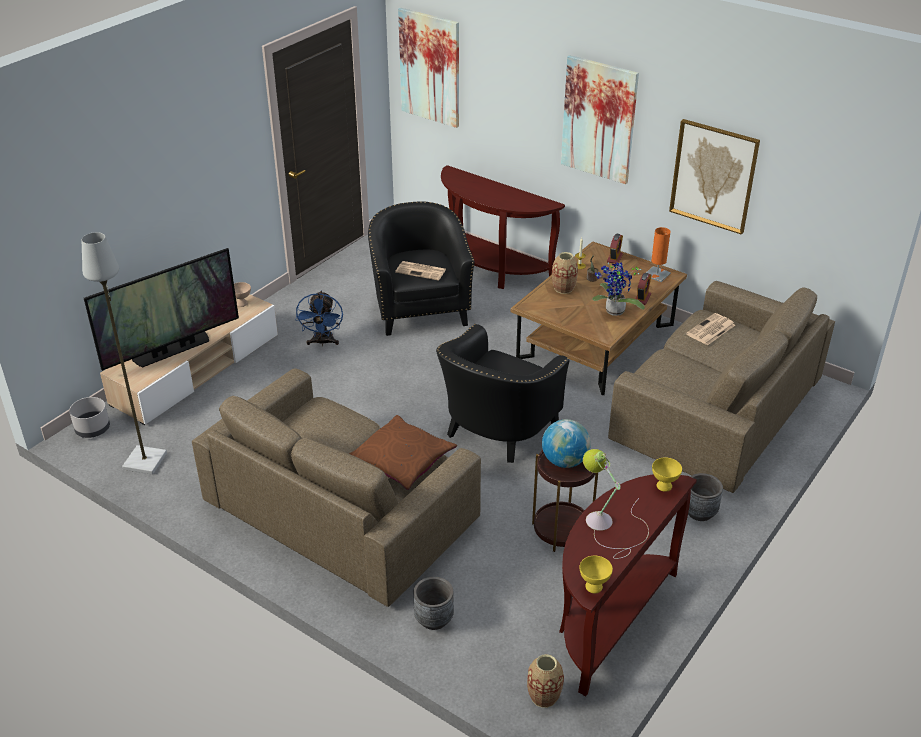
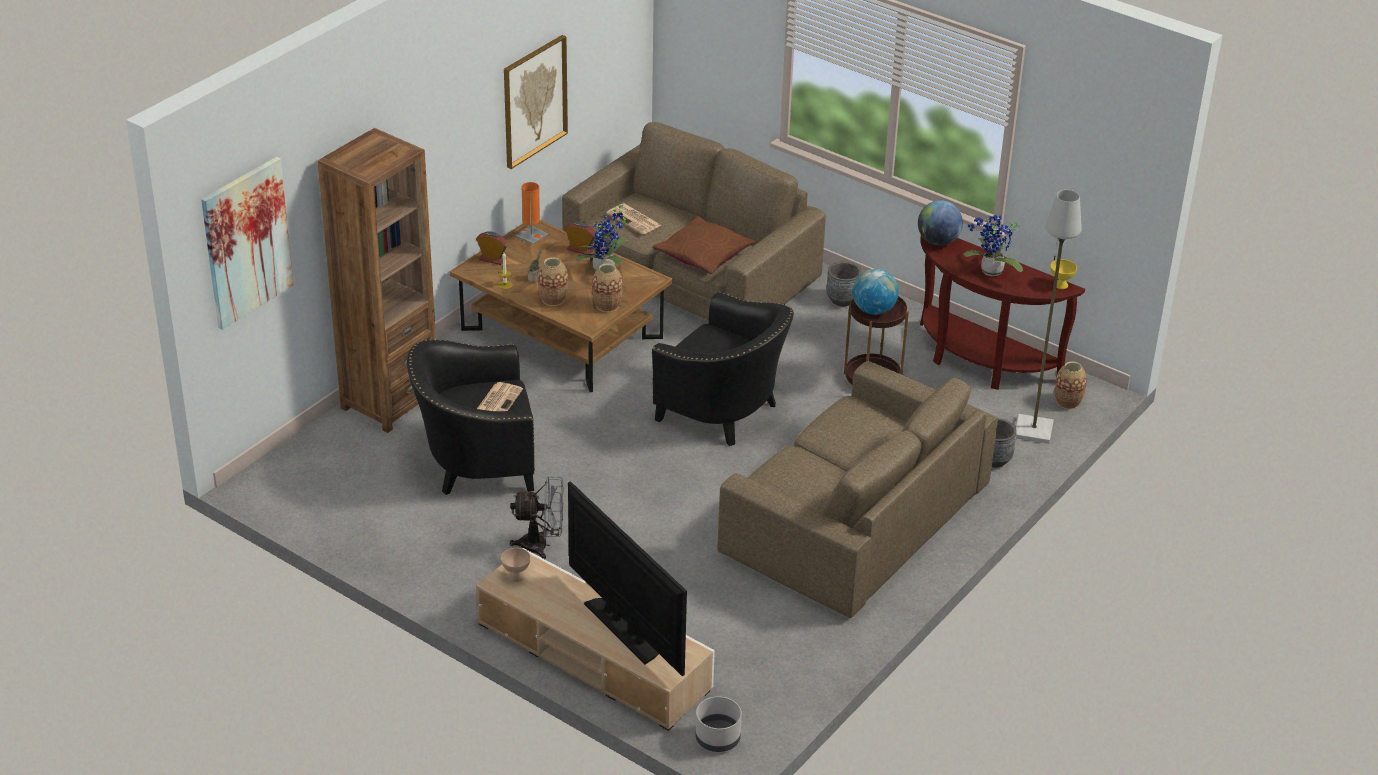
camera: 90 degrees left, 0 degrees up
(144, 460) = (778, 681): grey floor lamp -> grey floor lamp (1032, 431)
(323, 342) = (542, 545): blue fan -> grey fan
(402, 460) = (853, 423): brown pillow -> brown pillow (703, 254)
(491, 270) = (390, 402): brown console table -> brown bookcase
(559, 314) = (607, 305): none -> vase
(599, 119) = (433, 136): picture -> none
(609, 525) = (990, 272): table lamp -> potted plant
(664, 486) = (938, 241): yellow bowl -> globe

